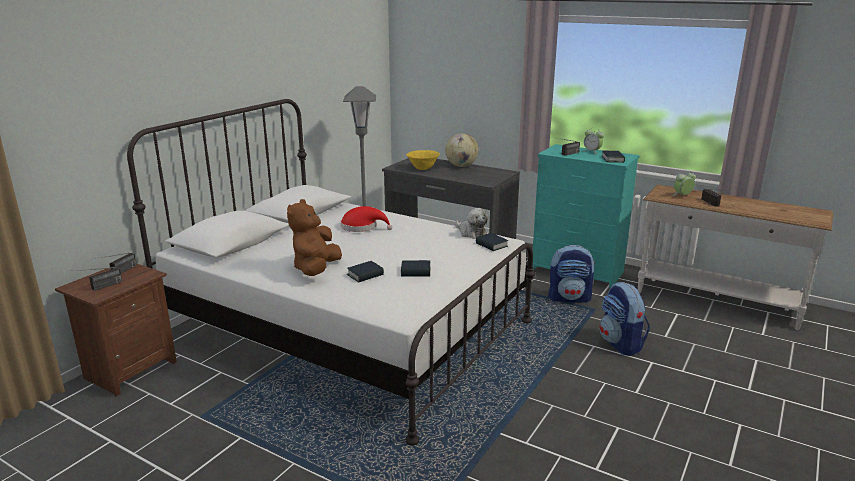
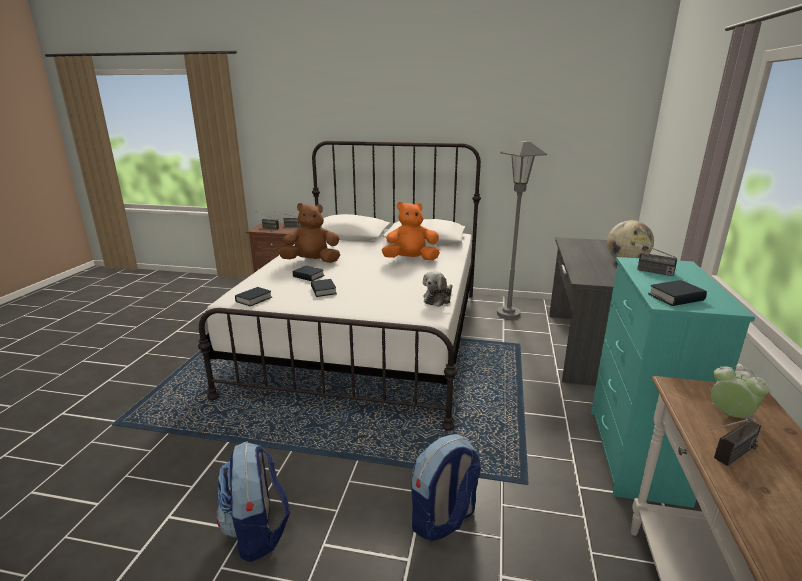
camera: 70 degrees right, 0 degrees up
(362, 227) = (411, 260): red hat -> orange plush toy
(423, 169) = (582, 249): yellow bowl -> none
(491, 245) = (412, 312): book -> book (254, 299)
(569, 298) = (539, 456): backpack -> backpack (257, 532)
(592, 152) = (694, 283): alarm clock -> none

